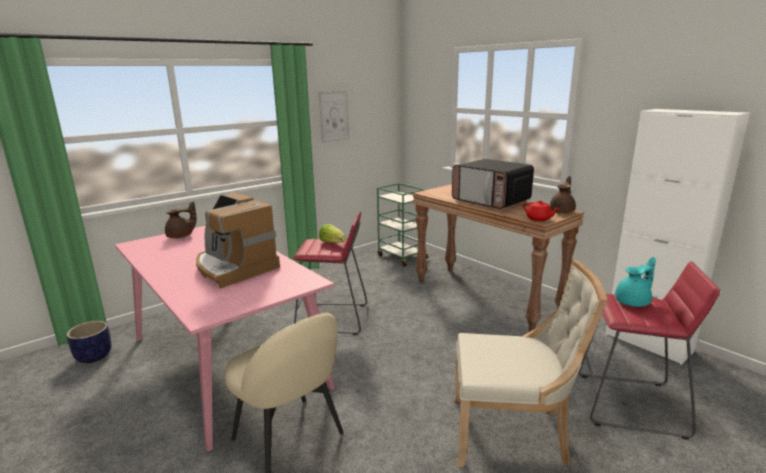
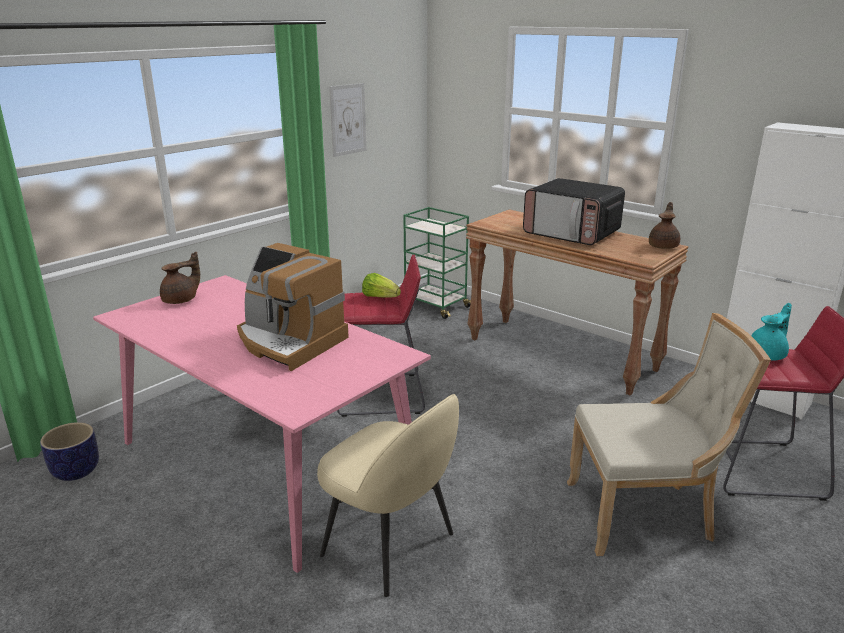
camera: 10 degrees left, 5 degrees up
(539, 219) = (641, 258): red teapot -> none

